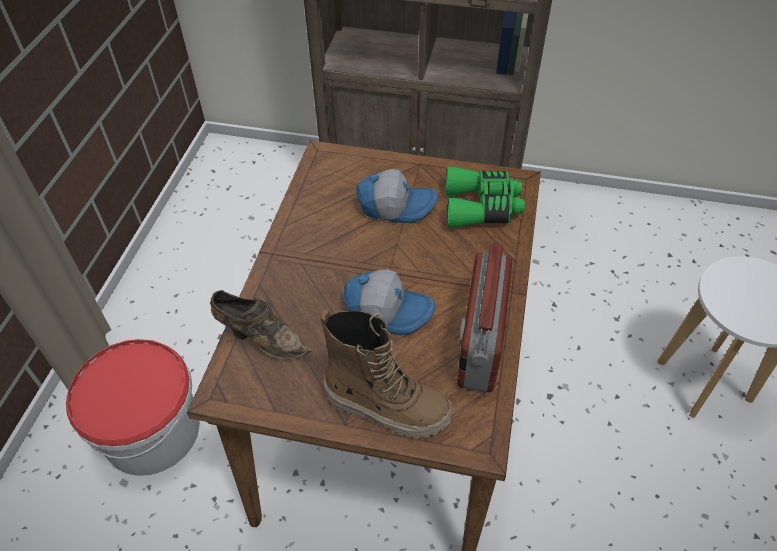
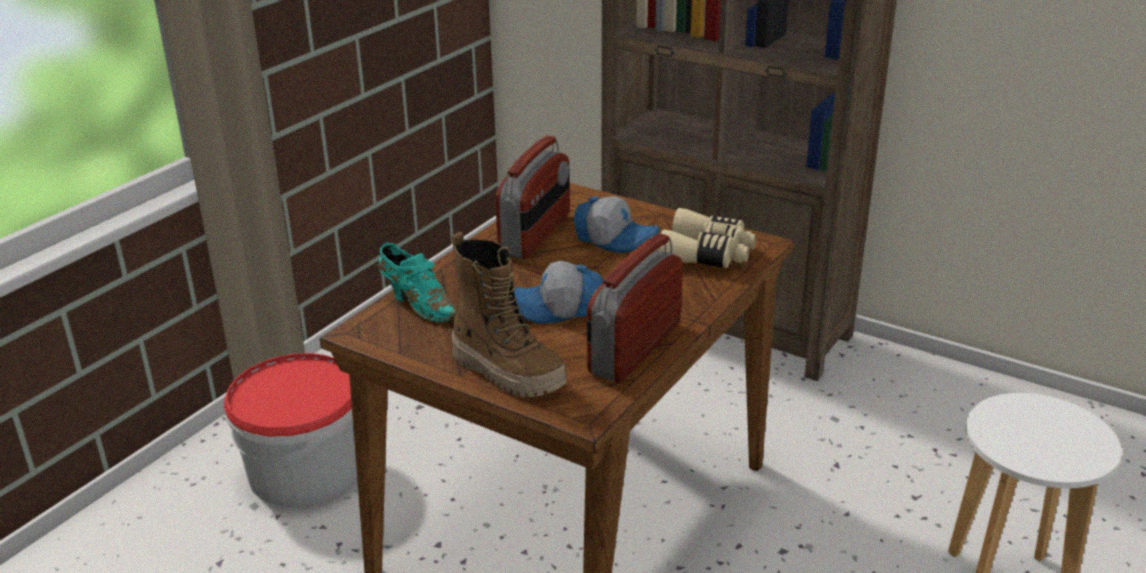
camera: 20 degrees right, 20 degrees down
(260, 338) = (418, 303): brown shoe -> turquoise shoe
(325, 217) = (536, 235): none -> radio
(388, 309) = (556, 308): cap -> cap turned 135 degrees clockwise
(482, 207) = (707, 255): green binoculars -> beige binoculars

